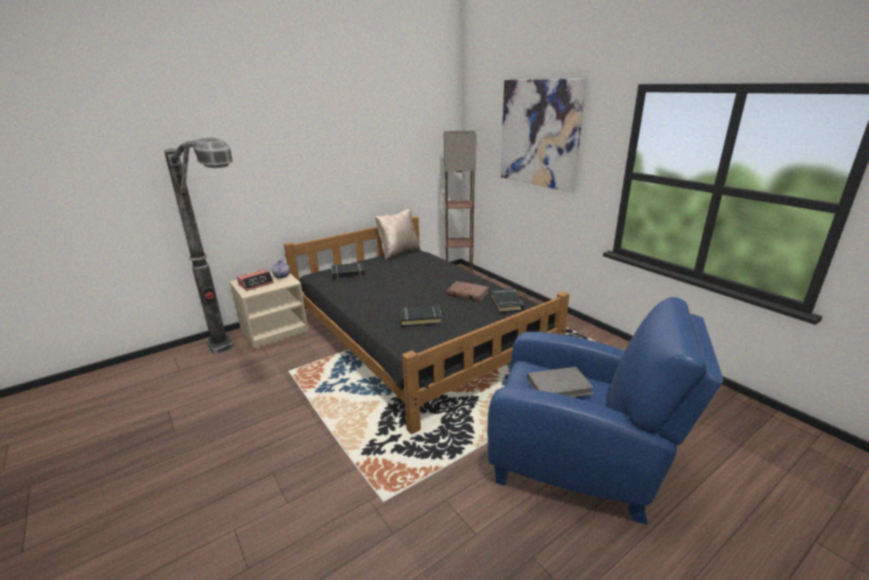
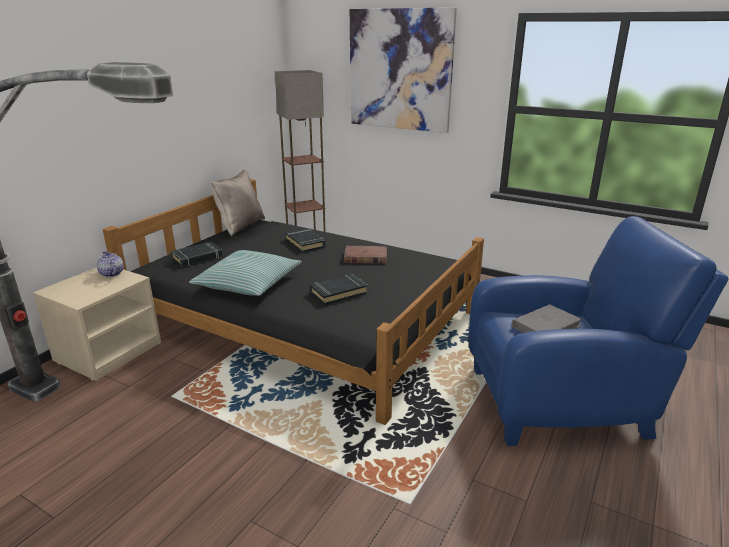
camera: 25 degrees left, 0 degrees up
(256, 283) = (81, 289): alarm clock -> none
(364, 299) = (248, 283): none -> pillow
(506, 303) = (416, 260): black book -> black book (305, 243)

